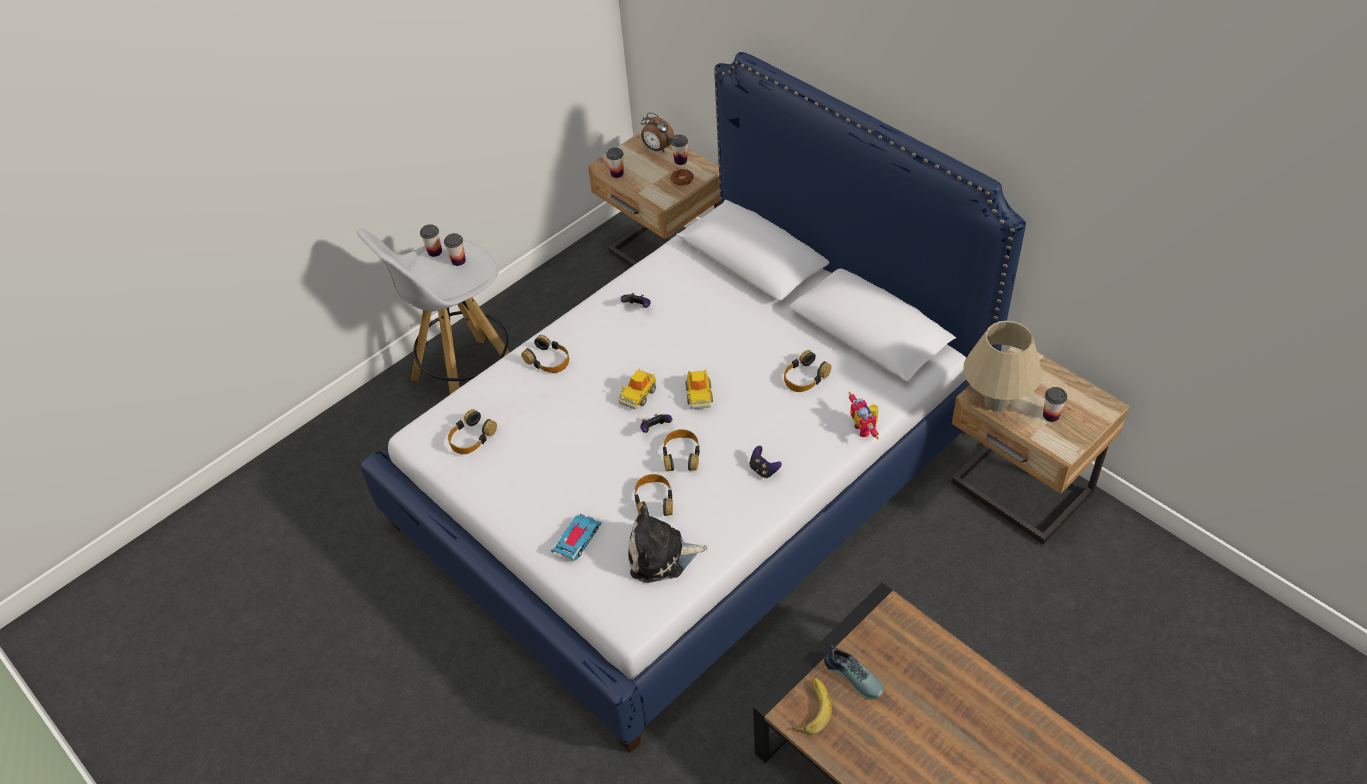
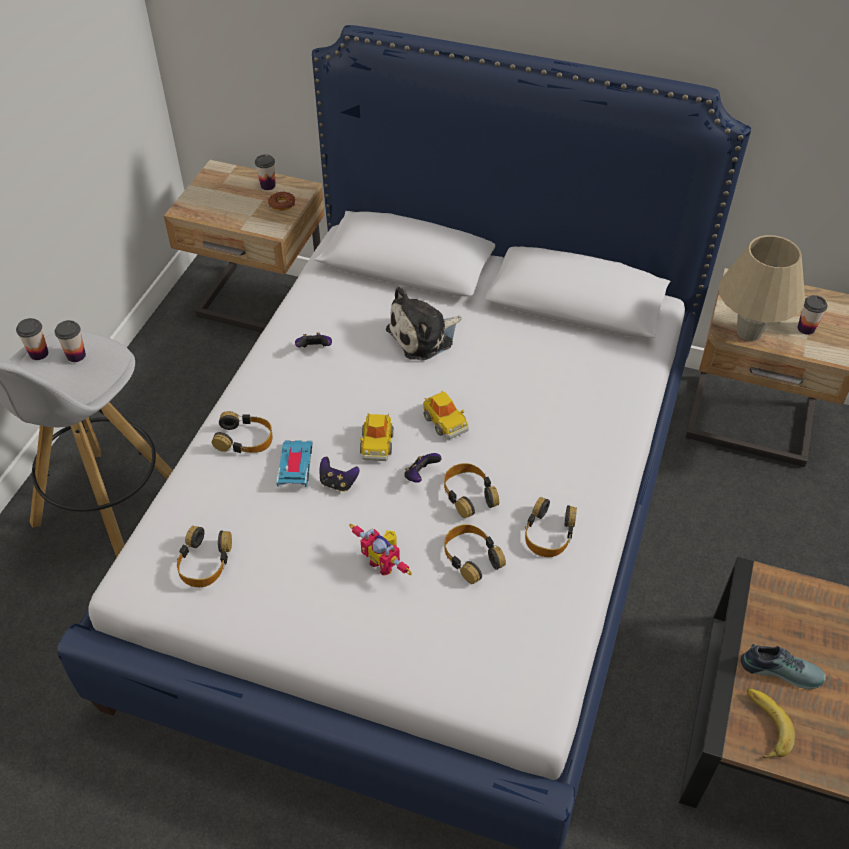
camera: 30 degrees left, 0 degrees up
(577, 539) = (411, 637): toy car -> toy car (295, 466)
(617, 173) = (203, 215): cup -> none
(657, 149) = (233, 180): alarm clock -> none
(661, 556) = (521, 617): plush toy -> plush toy (423, 336)
(763, 470) = (568, 479): game controller -> game controller (338, 483)
(805, 377) = (544, 367): headphones -> headphones (549, 533)
(865, 428) = (640, 399): toy robot -> toy robot (384, 562)

